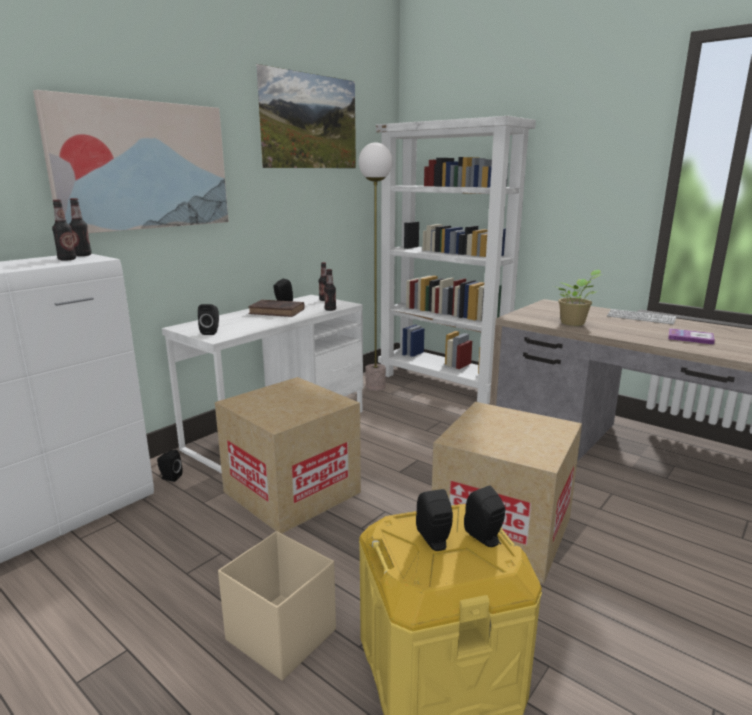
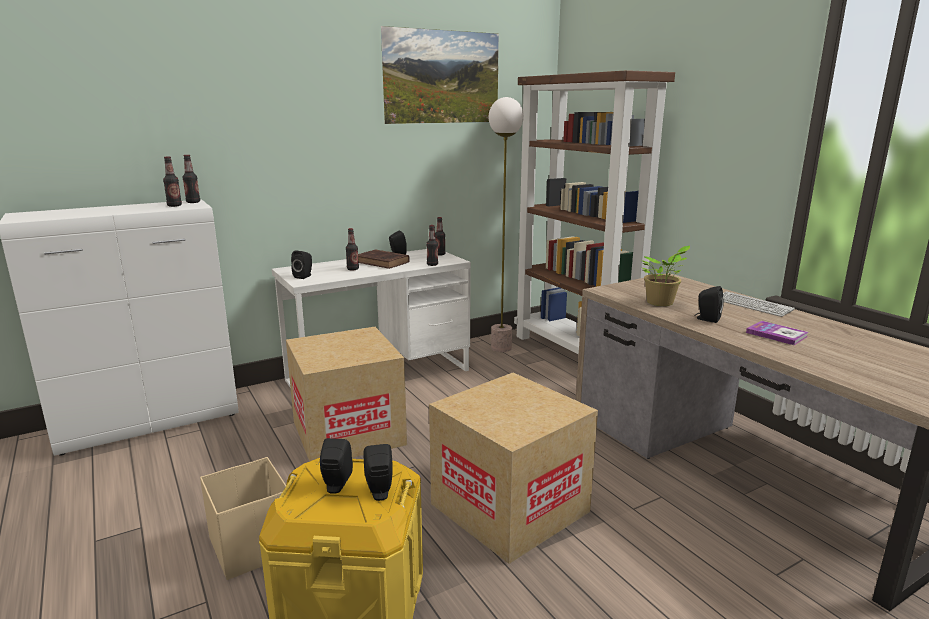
camera: 20 degrees right, 0 degrees up
(142, 166) = (260, 125): picture -> none
(170, 478) = (261, 402): black speaker -> black speaker (707, 319)
(255, 320) = (353, 269): none -> bottle
(443, 383) = (574, 353): white bookcase -> brown bookcase

